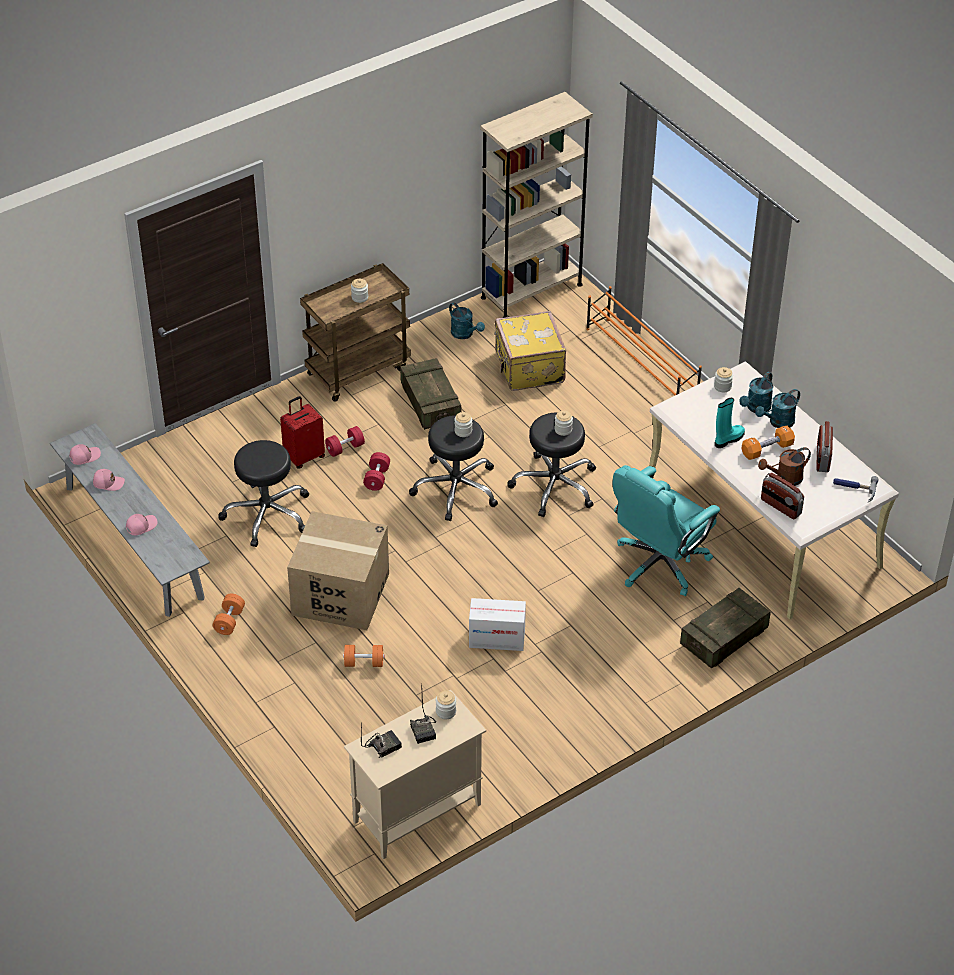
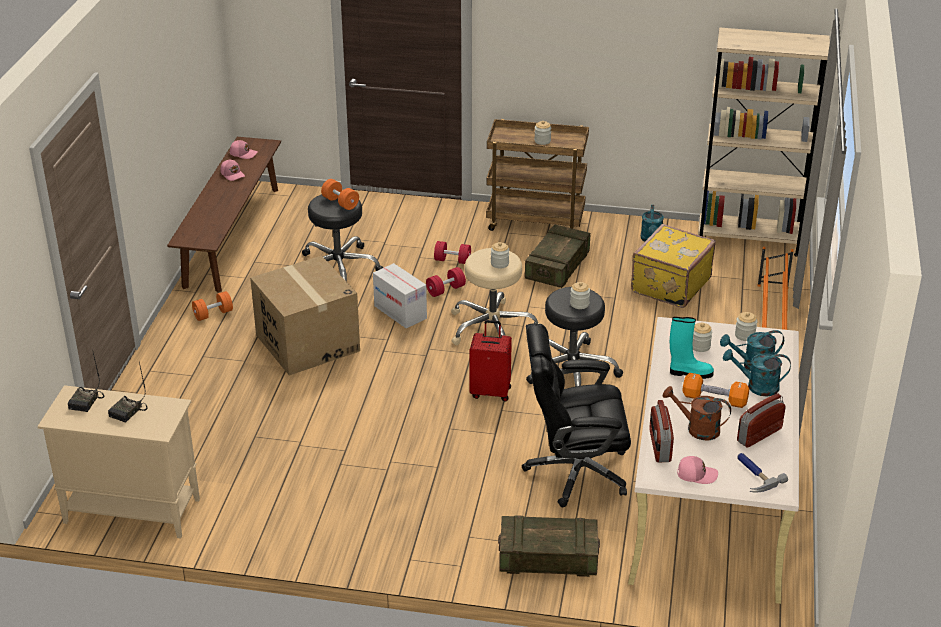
camera: 45 degrees right, 10 degrees down
(133, 542) = (232, 236): grey bench -> brown bench
(141, 526) = (210, 207): pink cap -> pink cap (696, 474)
(304, 457) = (416, 250): red suitcase -> red suitcase (491, 392)
(364, 662) = (254, 393): orange dumbbell -> orange dumbbell (340, 203)
(383, 745) = (86, 402): radio -> radio turned 90 degrees clockwise
(446, 711) = (162, 411): jar -> jar (700, 346)
(456, 489) = (492, 328): black stool -> beige stool
(496, 639) = (368, 439): cardboard box -> cardboard box (400, 312)
(659, 564) = (575, 472): turquoise office chair -> black office chair

